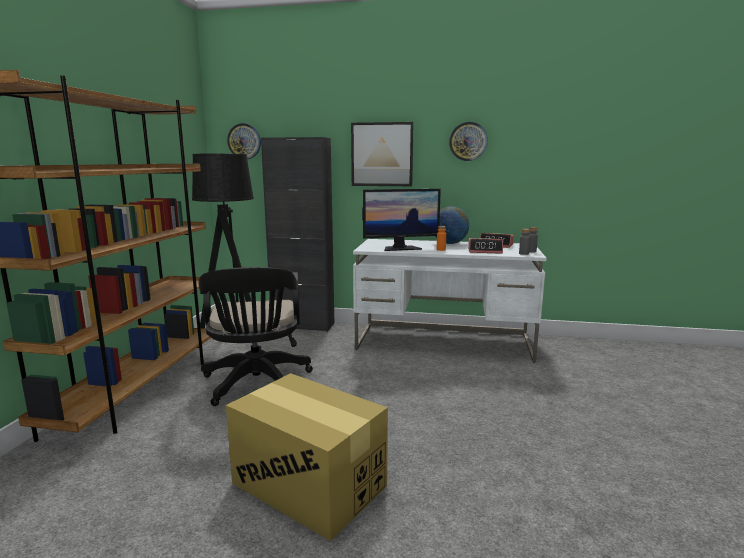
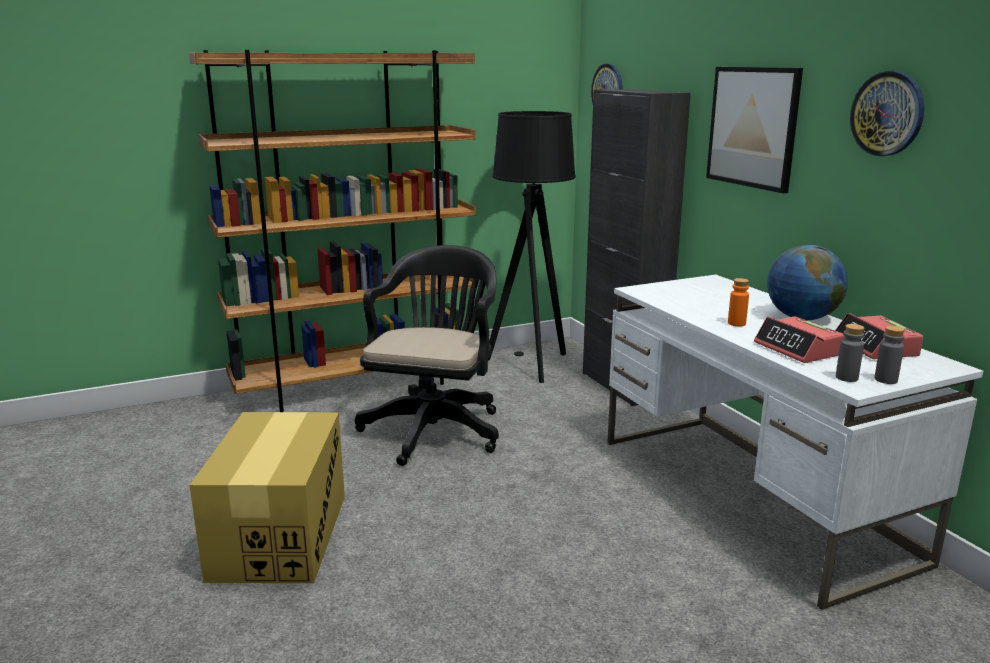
camera: 55 degrees right, 5 degrees up
(256, 385) = (435, 428): black office chair -> black office chair turned 150 degrees clockwise
(400, 248) = (688, 303): monitor -> none

